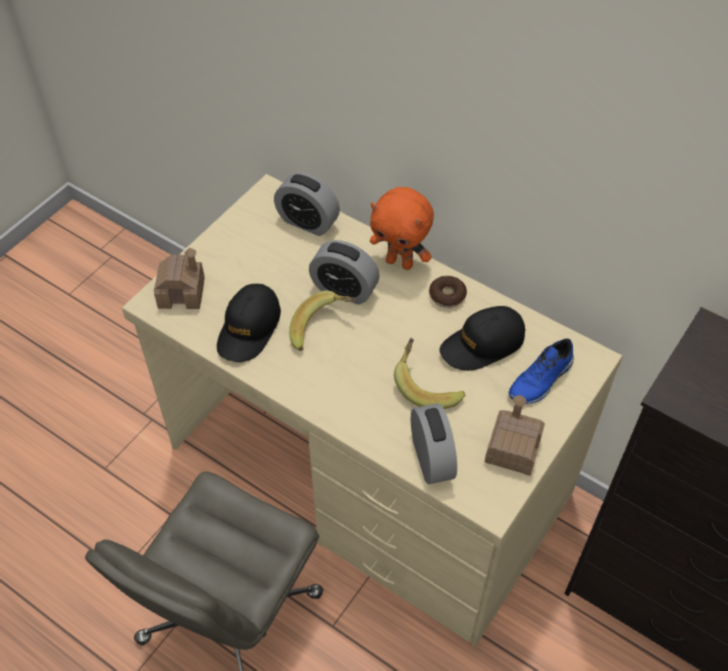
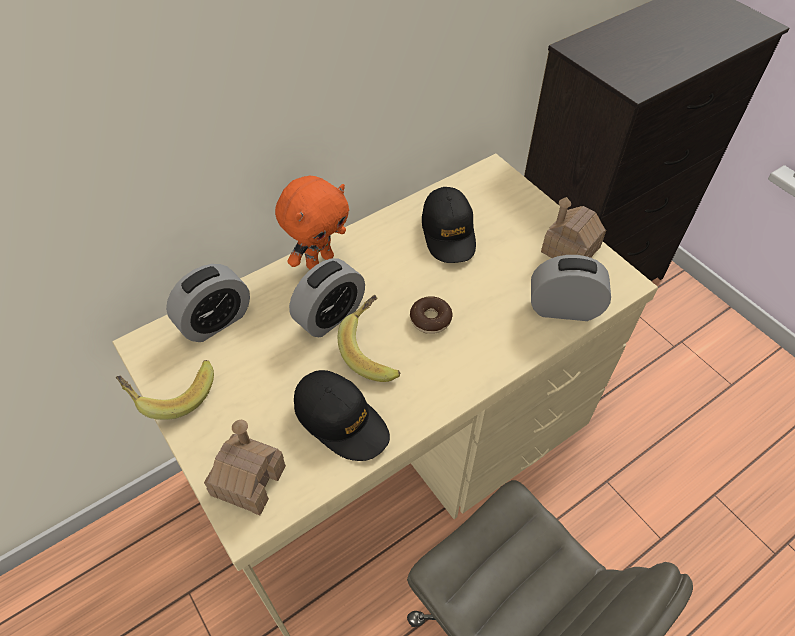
camera: 70 degrees left, 0 degrees up
(427, 384) = (479, 286): banana -> banana (172, 393)
(447, 296) = (380, 239): donut -> donut (430, 319)
(541, 380) = (503, 207): blue shoe -> none

